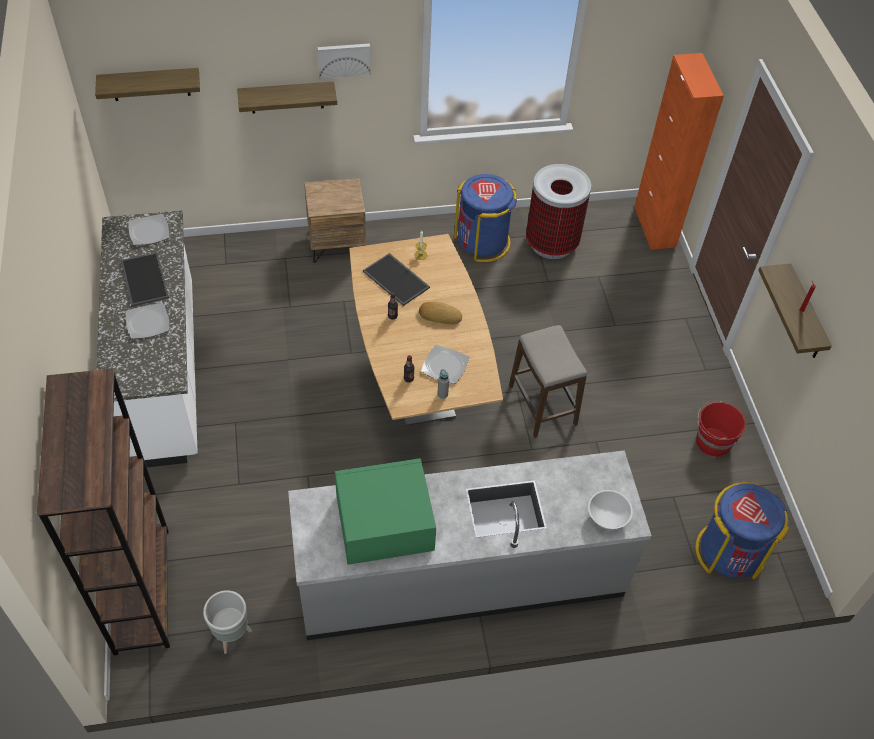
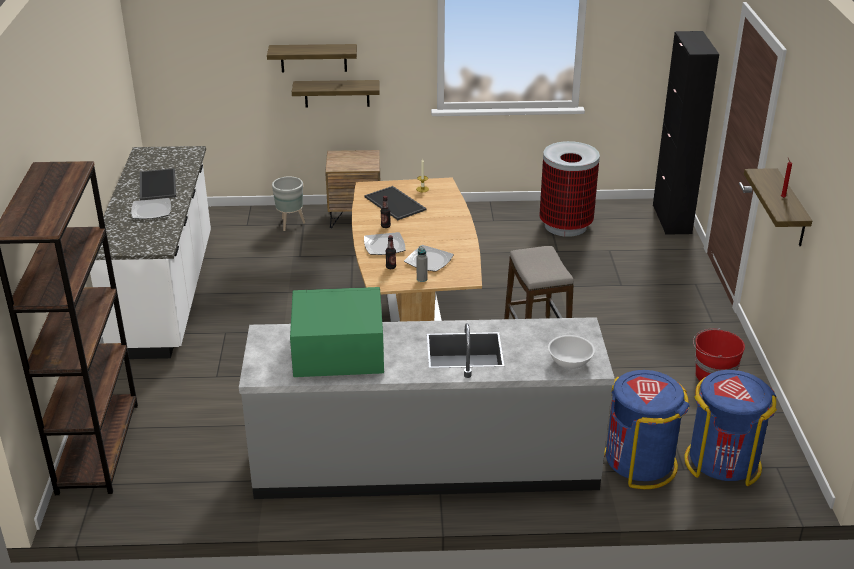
camera: 10 degrees right, 20 degrees down
(148, 231) = (171, 156): plate -> plate (384, 245)
(150, 84) = (192, 35): shelf -> shelf (337, 93)
(232, 634) = (178, 488): grey planter -> grey planter (290, 224)
(344, 59) = (366, 21): picture -> none
(440, 315) = (432, 227): bread -> none
(483, 241) = (497, 221): blue trash can -> blue trash can (639, 463)
(654, 227) = (671, 219): orange cabinet -> black cabinet

